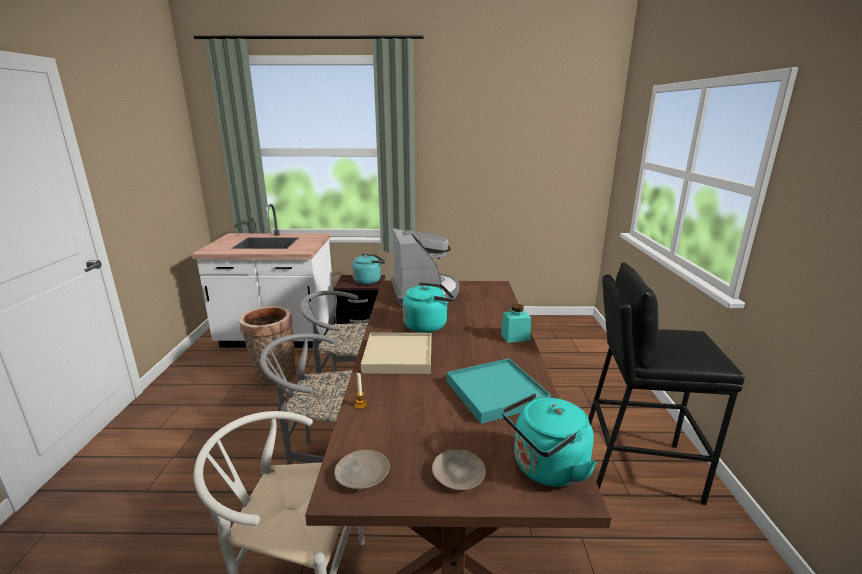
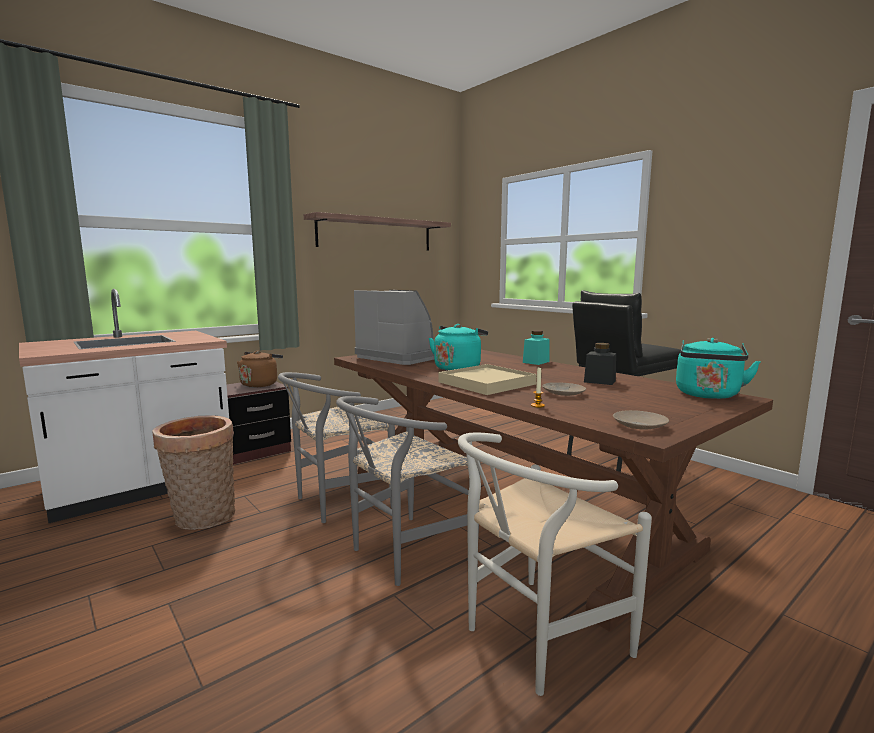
camera: 40 degrees left, 10 degrees down
(369, 280) = (260, 384): turquoise kettle -> brown kettle
(458, 474) = (682, 409): beige plate -> beige plate (563, 393)
(496, 393) = (599, 381): turquoise tray -> black jar
(505, 150) = (376, 234): none -> shelf

